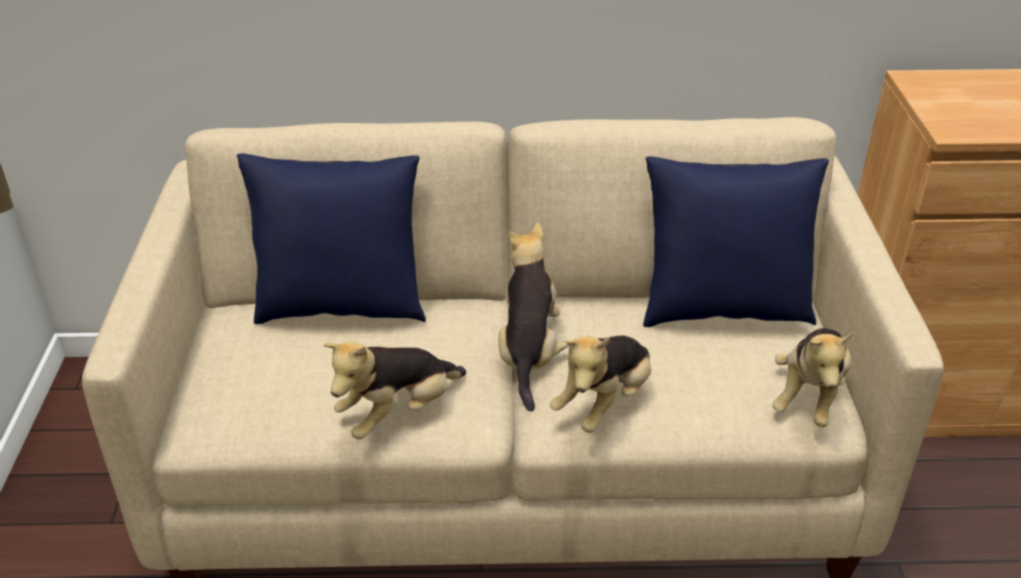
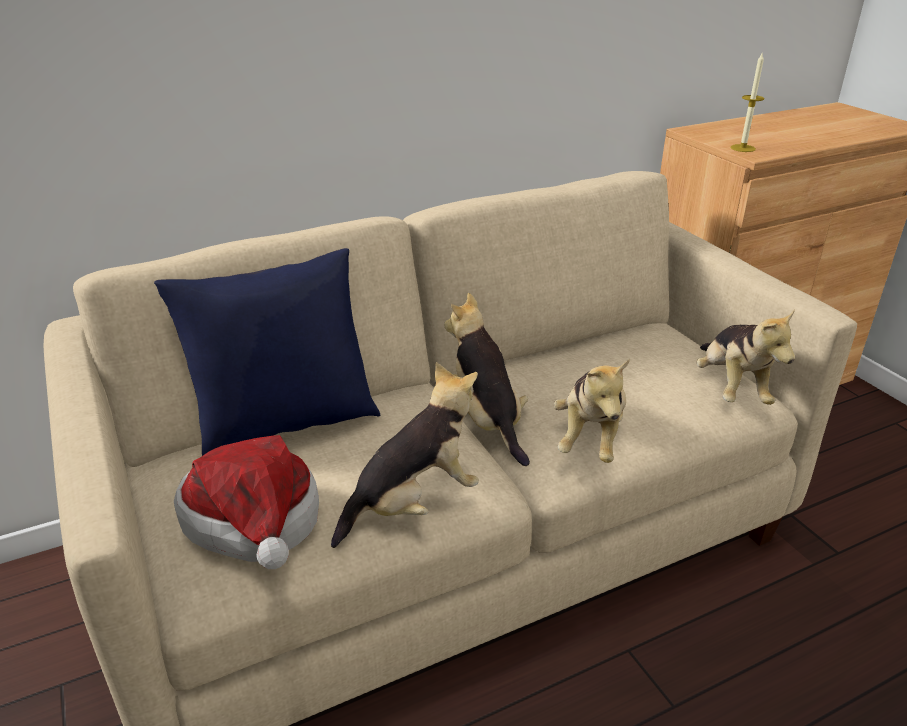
camera: 25 degrees left, 5 degrees down
(259, 391) = (256, 527): none -> hat
(398, 413) = (413, 503): plush toy -> plush toy turned 150 degrees counterclockwise
(722, 309) = (617, 342): blue pillow -> none
(946, 119) = (743, 148): none -> candle

